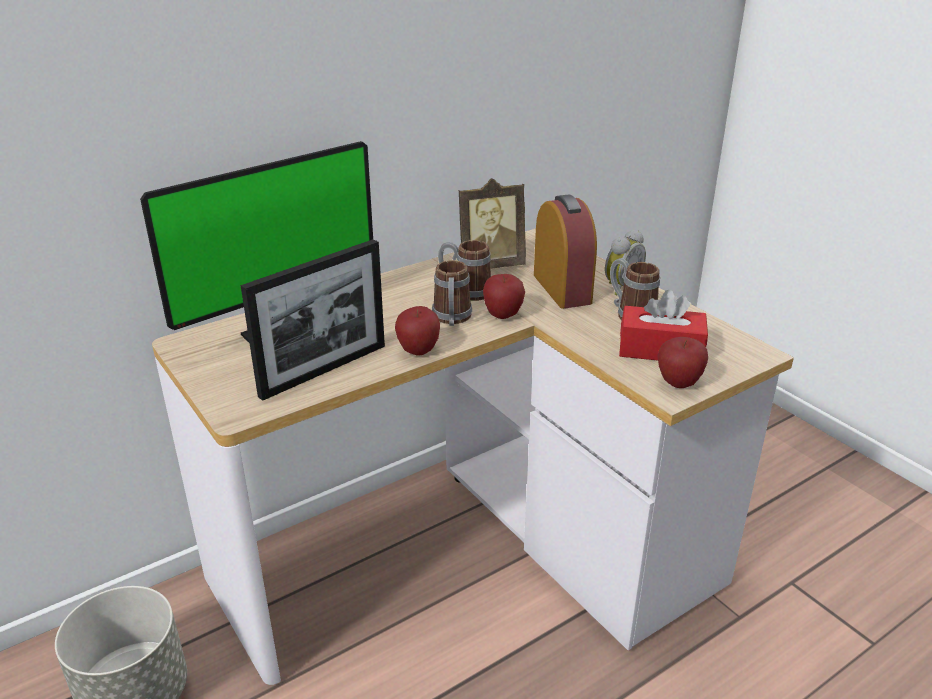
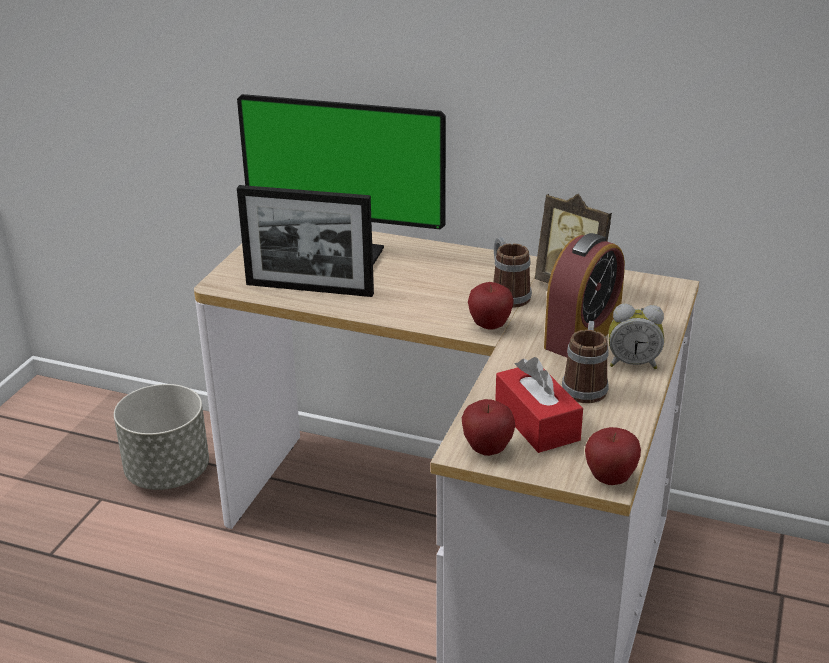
camera: 55 degrees right, 0 degrees up
(418, 351) = (382, 313): apple -> apple (610, 479)
(452, 319) = (451, 306): mug -> none

